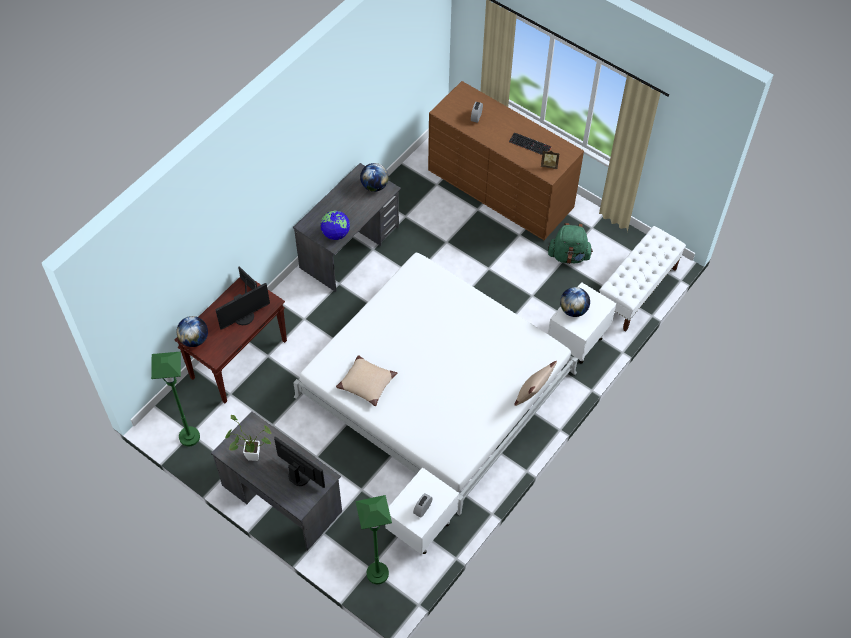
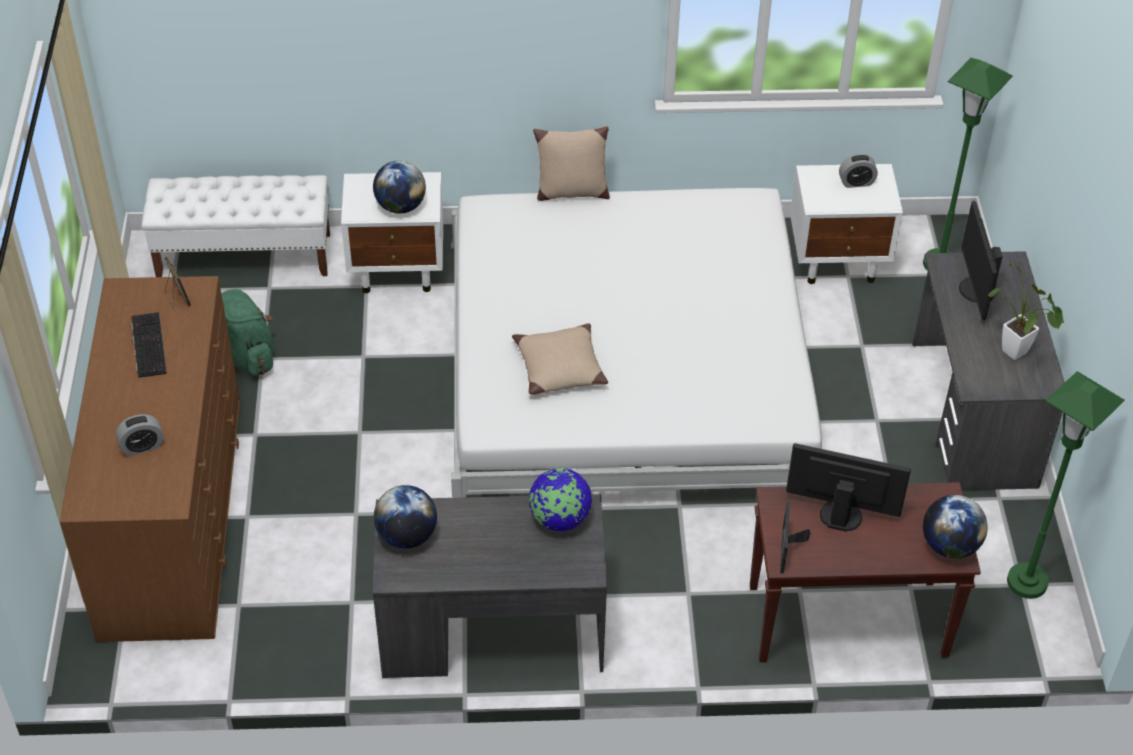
camera: 130 degrees left, 10 degrees down
(367, 383) = (749, 356): beige pillow -> beige pillow (559, 367)

